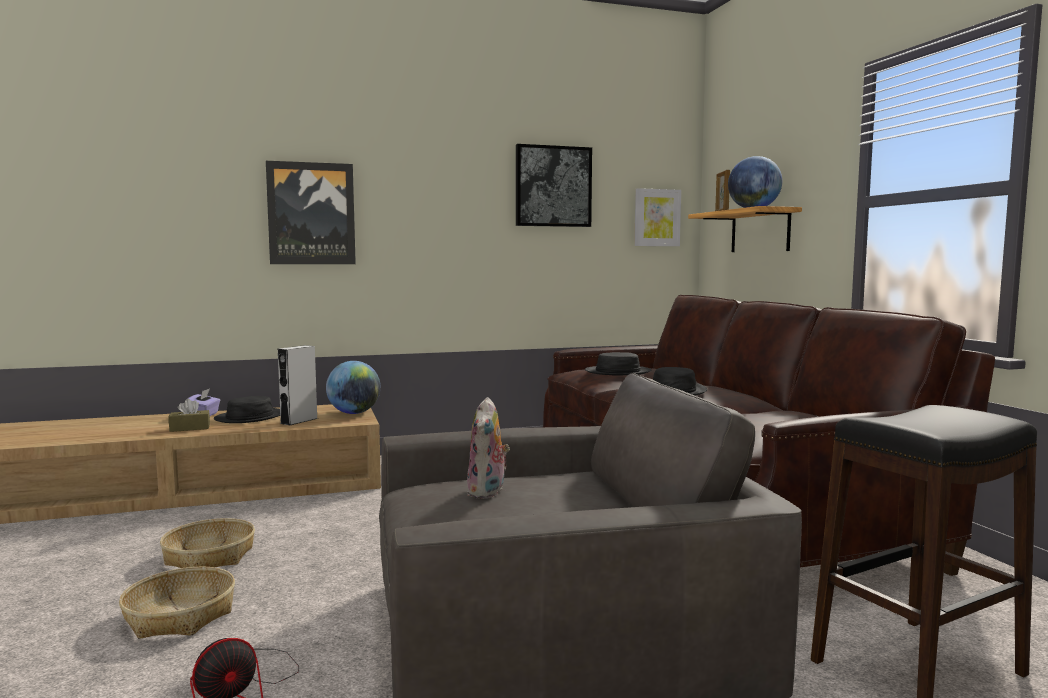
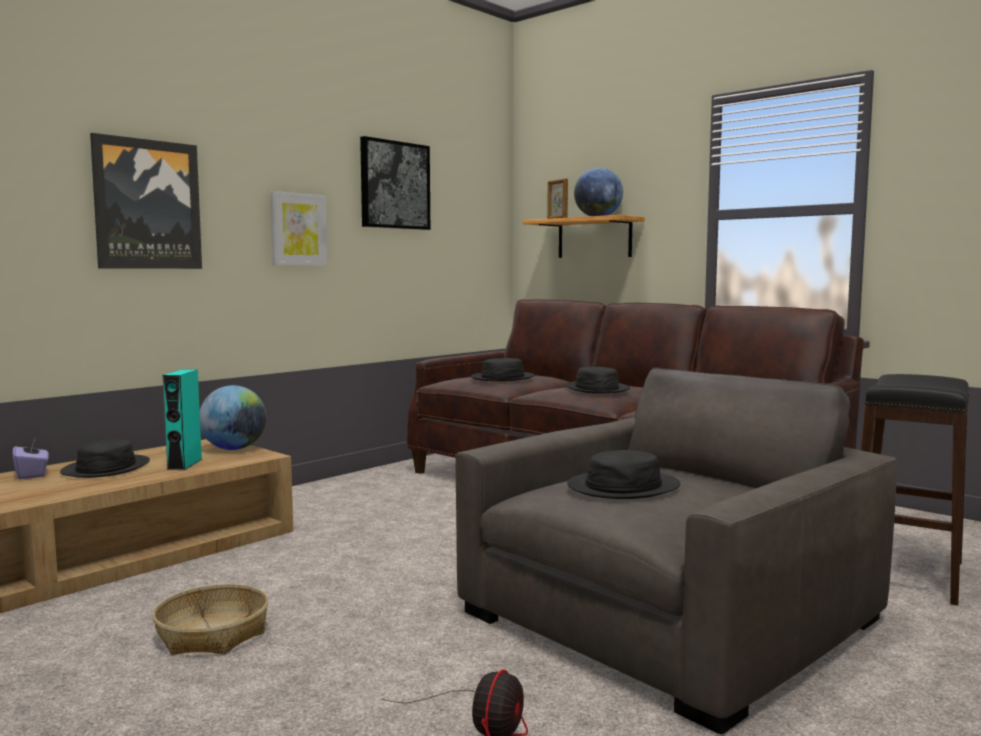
camera: 30 degrees left, 0 degrees up
(180, 615) = (290, 694): basket -> none
(190, 428) = (51, 490): brown tissue box -> none
(299, 421) = (184, 464): grey speaker -> turquoise speaker
(488, 492) = (623, 487): plush toy -> black hat
(656, 218) = (480, 222): picture -> picture (298, 229)

